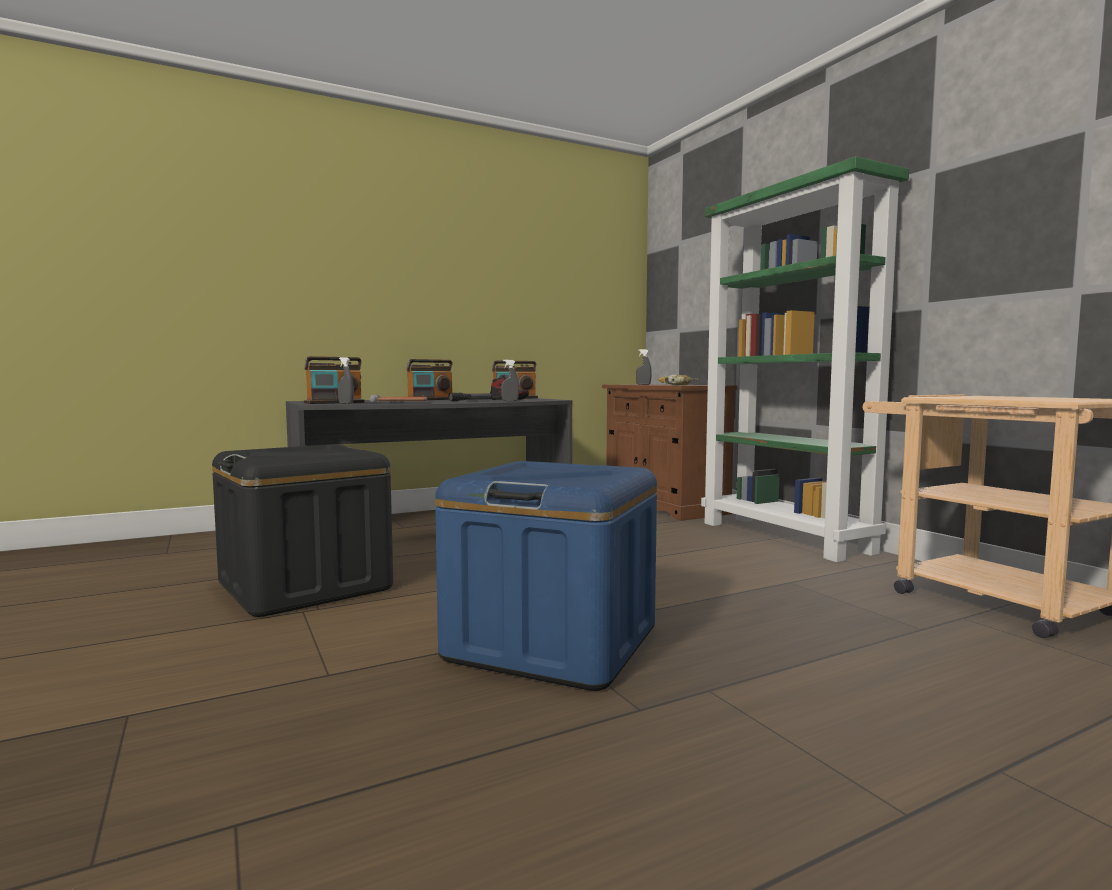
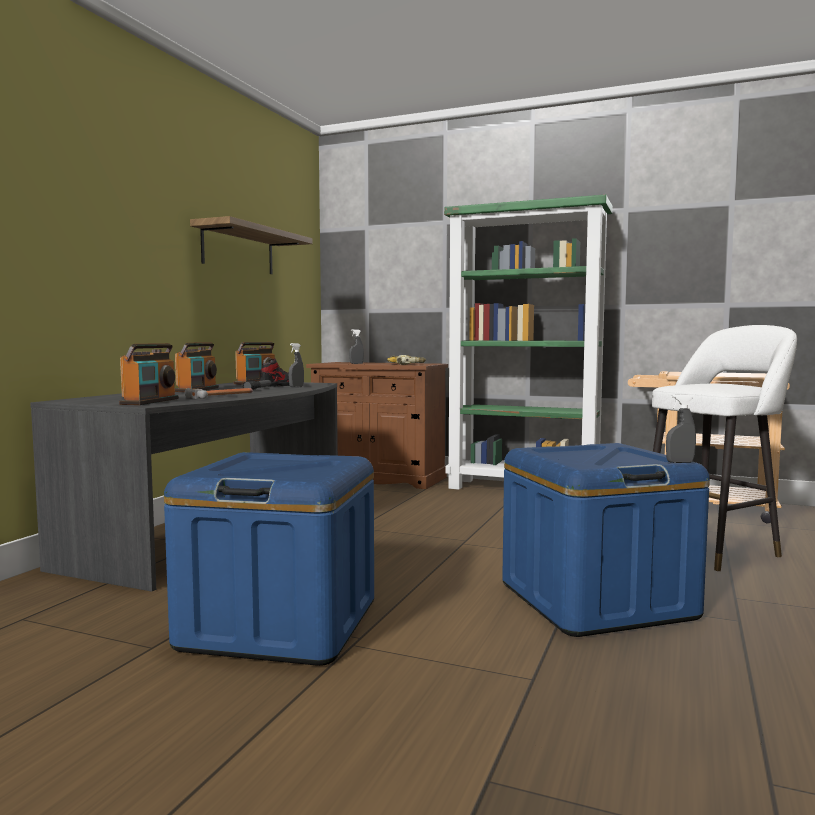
camera: 40 degrees left, 0 degrees up
(305, 586) = (280, 624): black storage box -> blue storage box
(346, 403) = (181, 402): grey spray bottle -> grey spray bottle (680, 462)
(522, 278) = (238, 250): none -> shelf
(846, 641) = (714, 549): none -> white stool

